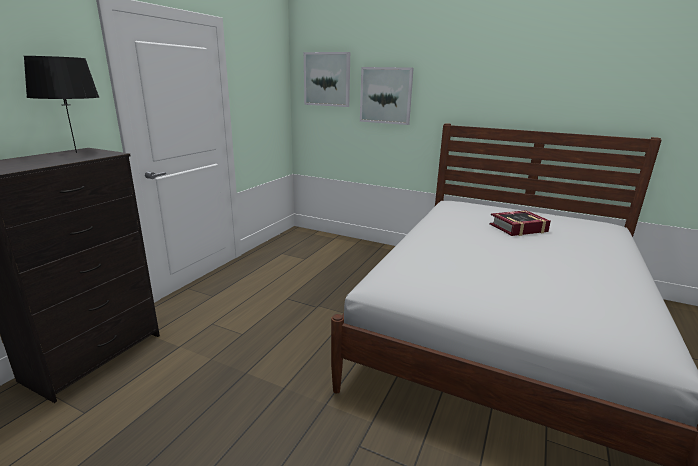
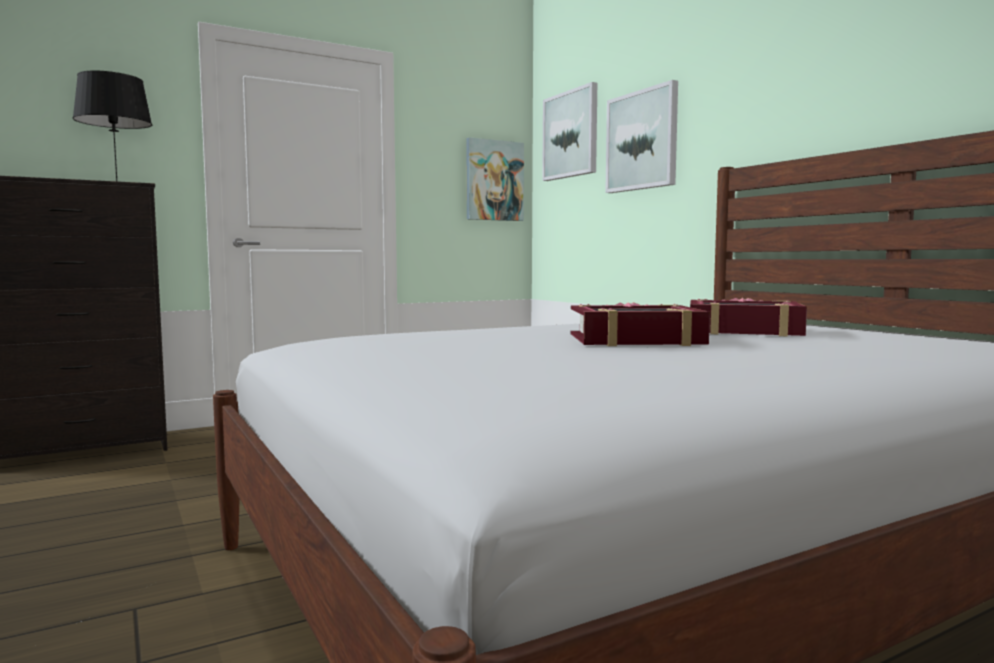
camera: 35 degrees right, 15 degrees down
(275, 104) = (494, 180): none -> picture
(517, 251) = (635, 340): none -> book

